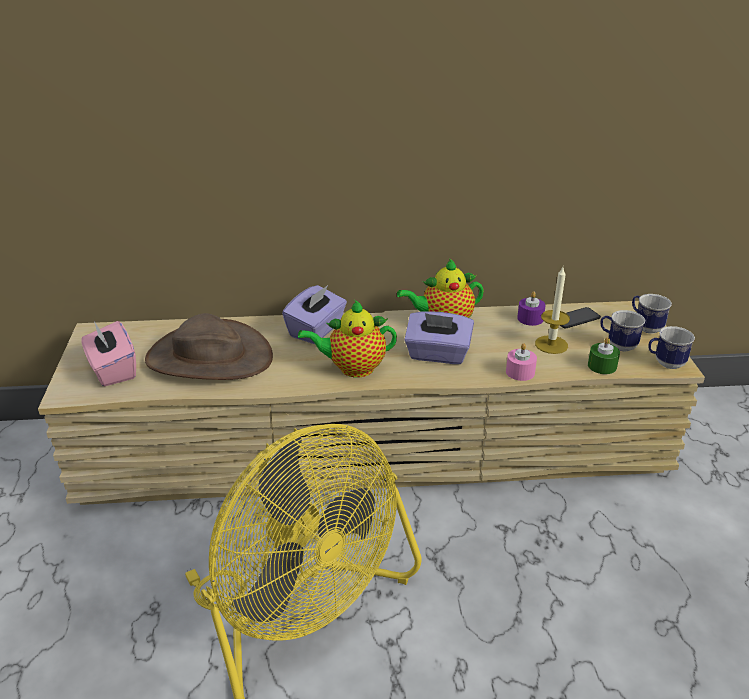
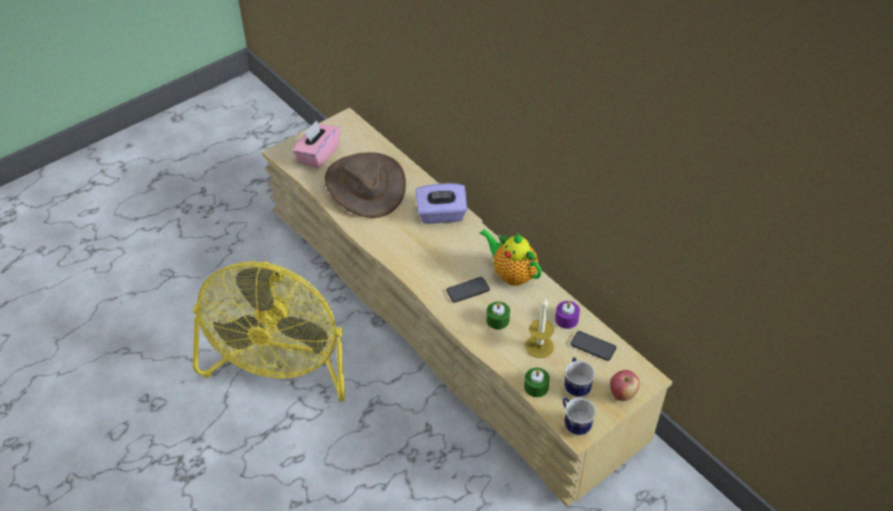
camera: 55 degrees right, 15 degrees up
(352, 368) = (413, 256): teapot -> none
(437, 355) = (468, 290): purple tissue box -> phone
(495, 353) = (497, 320): none -> green candle
(520, 372) = (485, 343): pink candle -> none
(645, 327) = (622, 394): mug -> apple

